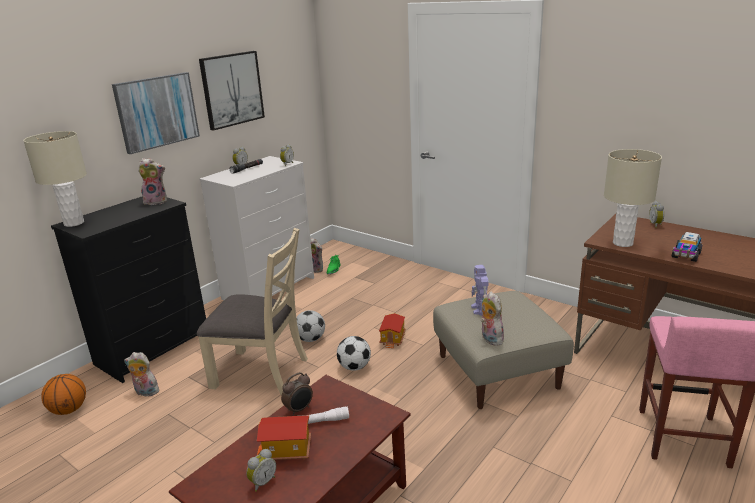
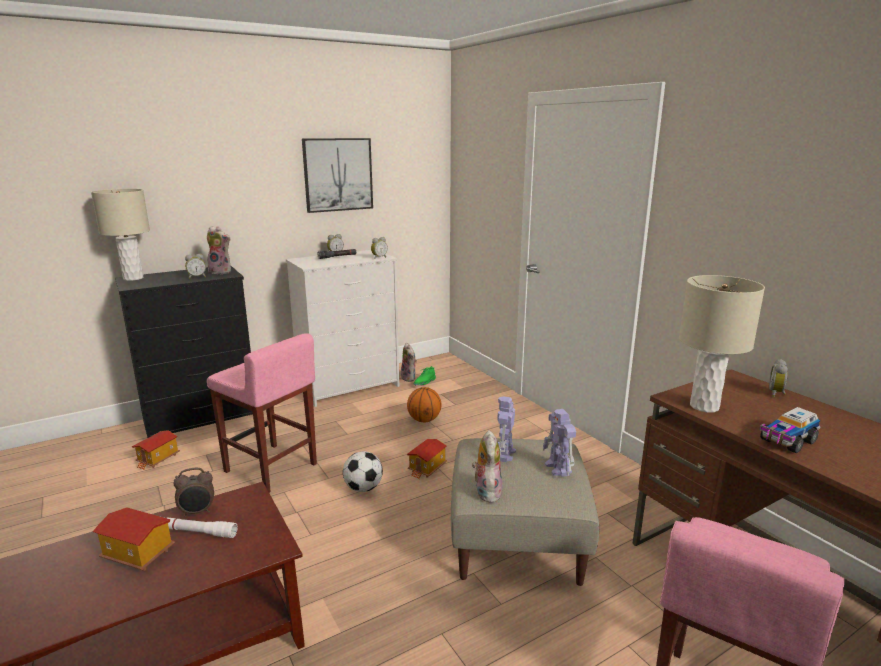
camera: 20 degrees right, 5 degrees down
(69, 410) = (88, 458): basketball -> basketball (424, 420)
(145, 392) = (158, 459): plush toy -> toy house
(157, 111) = (247, 185): picture -> none
(261, 372) = (271, 468): beige chair -> pink stool
(262, 482) = (79, 582): alarm clock -> alarm clock (197, 277)
(310, 339) = (345, 447): football -> none
(524, 310) = (558, 469): none -> toy robot

